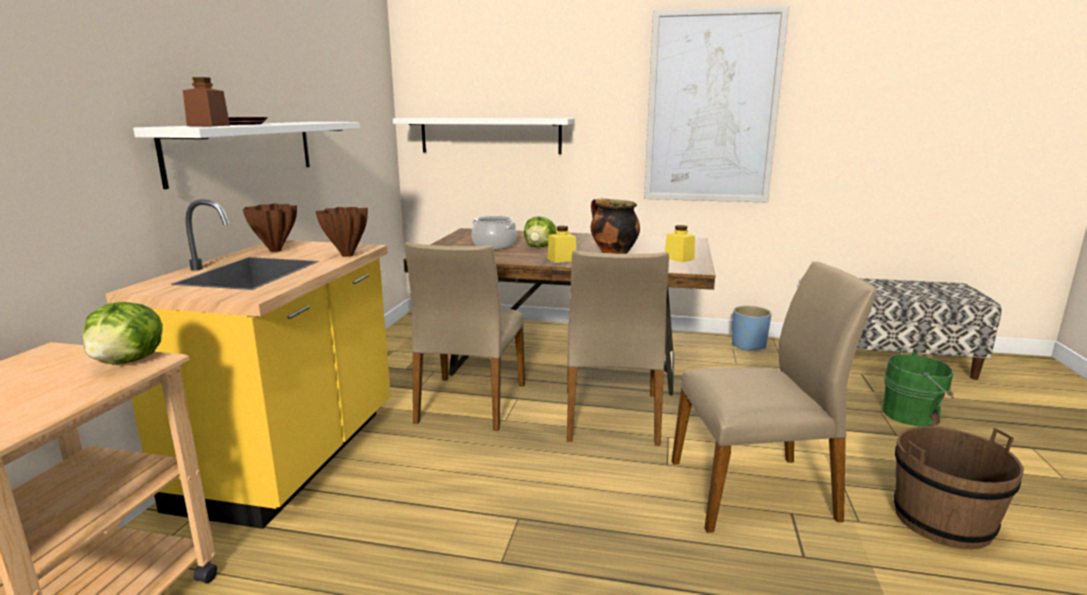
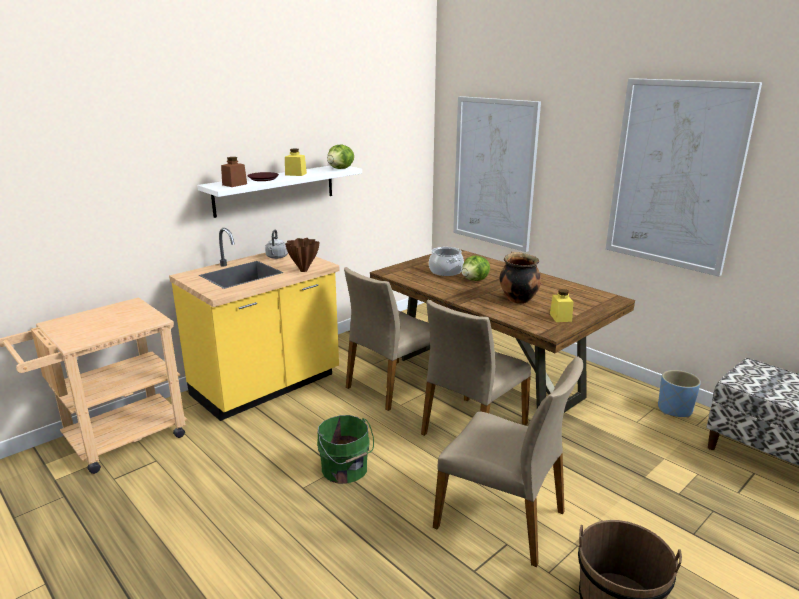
camera: 35 degrees right, 5 degrees up
(130, 361) = (149, 318): lettuce -> lettuce (341, 169)
(275, 250) = (276, 257): brown vase -> grey kettle
(490, 135) = (494, 173): white shelf -> picture
(562, 259) = (469, 297): yellow jar -> yellow jar (296, 174)
(913, 415) = (743, 527): green bucket -> green bucket (345, 470)

